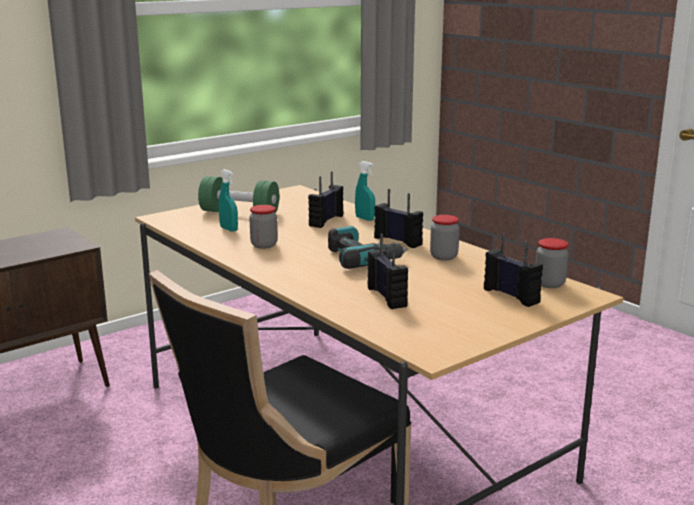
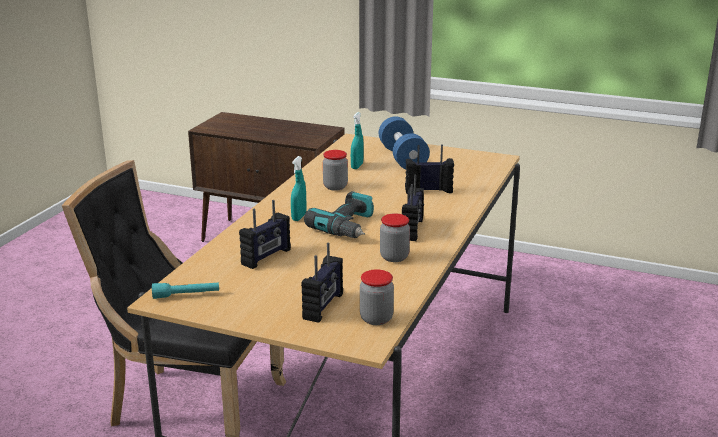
camera: 60 degrees right, 5 degrees up
(239, 213) = (402, 158): green dumbbell -> blue dumbbell
(364, 219) = (457, 203): turquoise spray bottle -> turquoise spray bottle (299, 217)
(434, 342) = (186, 295): none -> turquoise flashlight

